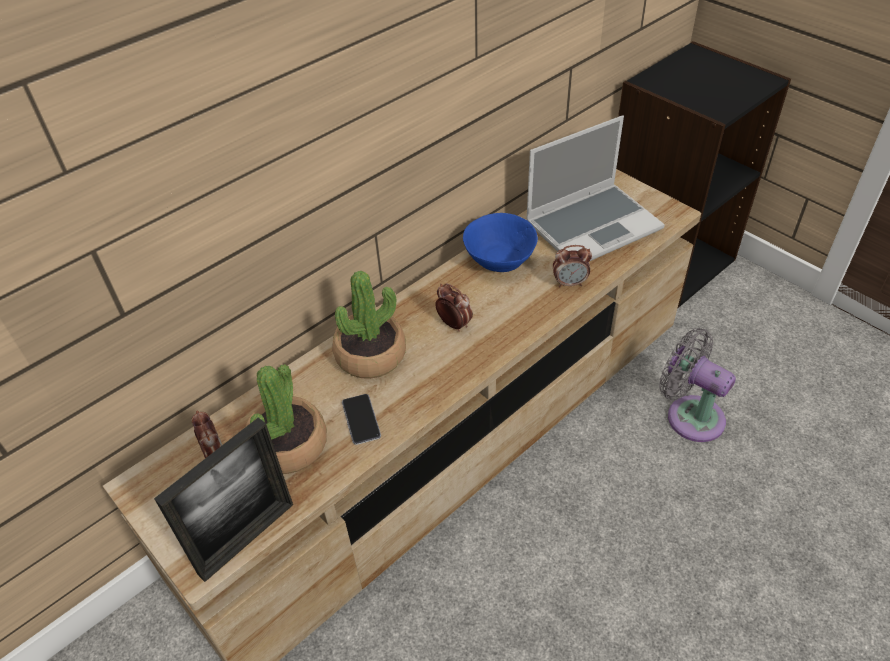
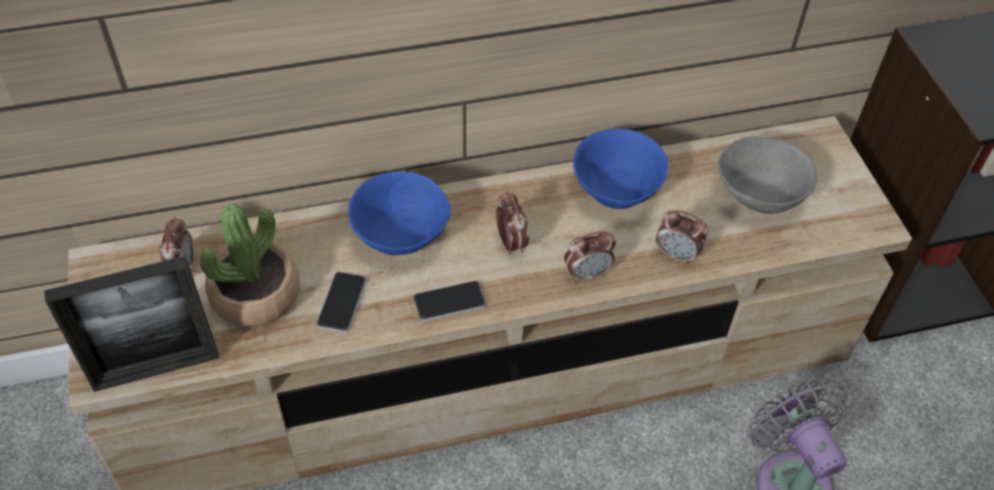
camera: 25 degrees right, 5 degrees up
(371, 355) = (399, 236): potted plant -> blue bowl
(440, 382) = (449, 301): none -> phone
(521, 321) = (587, 274): none -> alarm clock
(593, 225) = (760, 195): laptop -> grey bowl

